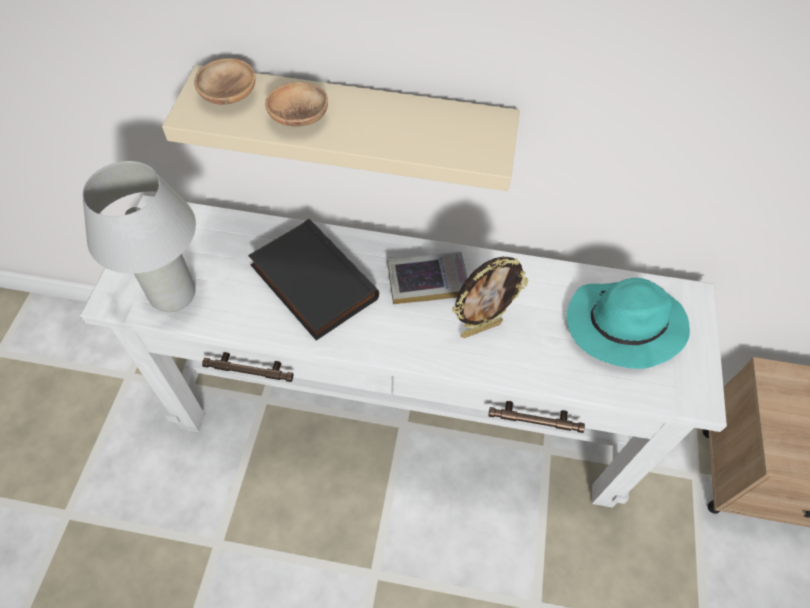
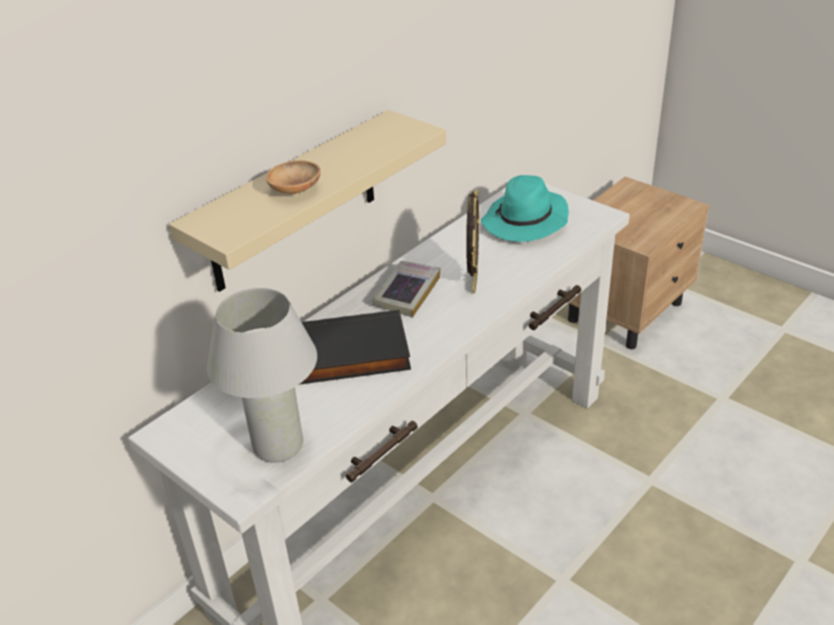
camera: 55 degrees left, 20 degrees down
(229, 95) = (230, 215): brown bowl -> none

